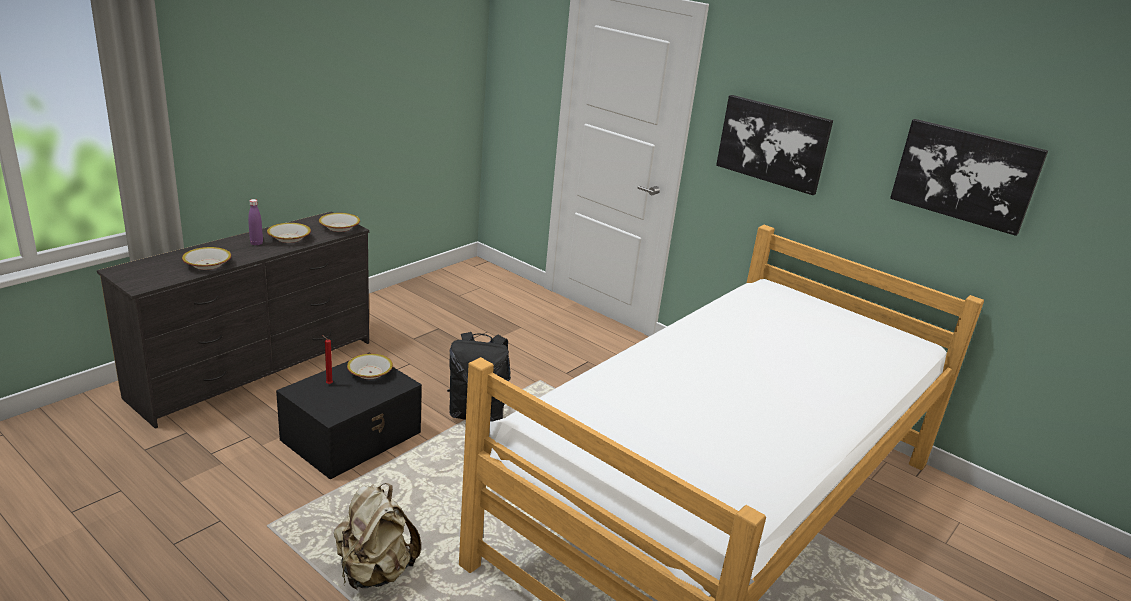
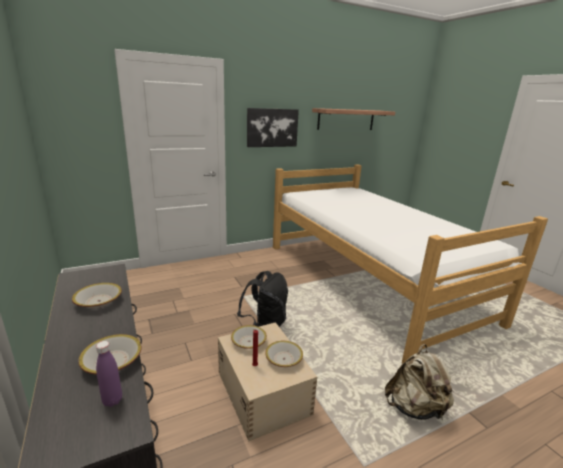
camera: 65 degrees left, 5 degrees down
(256, 243) = (88, 322): purple bottle -> purple bottle (112, 400)
(339, 227) = (104, 274): bowl -> bowl (283, 359)
(353, 436) = (263, 391): black storage box -> beige storage box
(965, 175) = (346, 119): picture -> shelf

